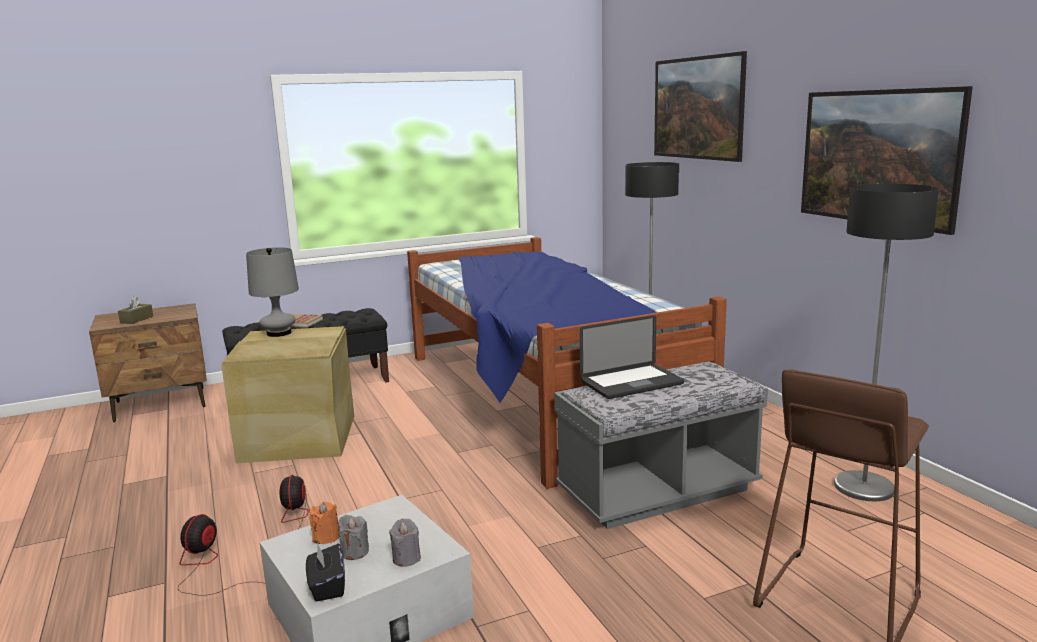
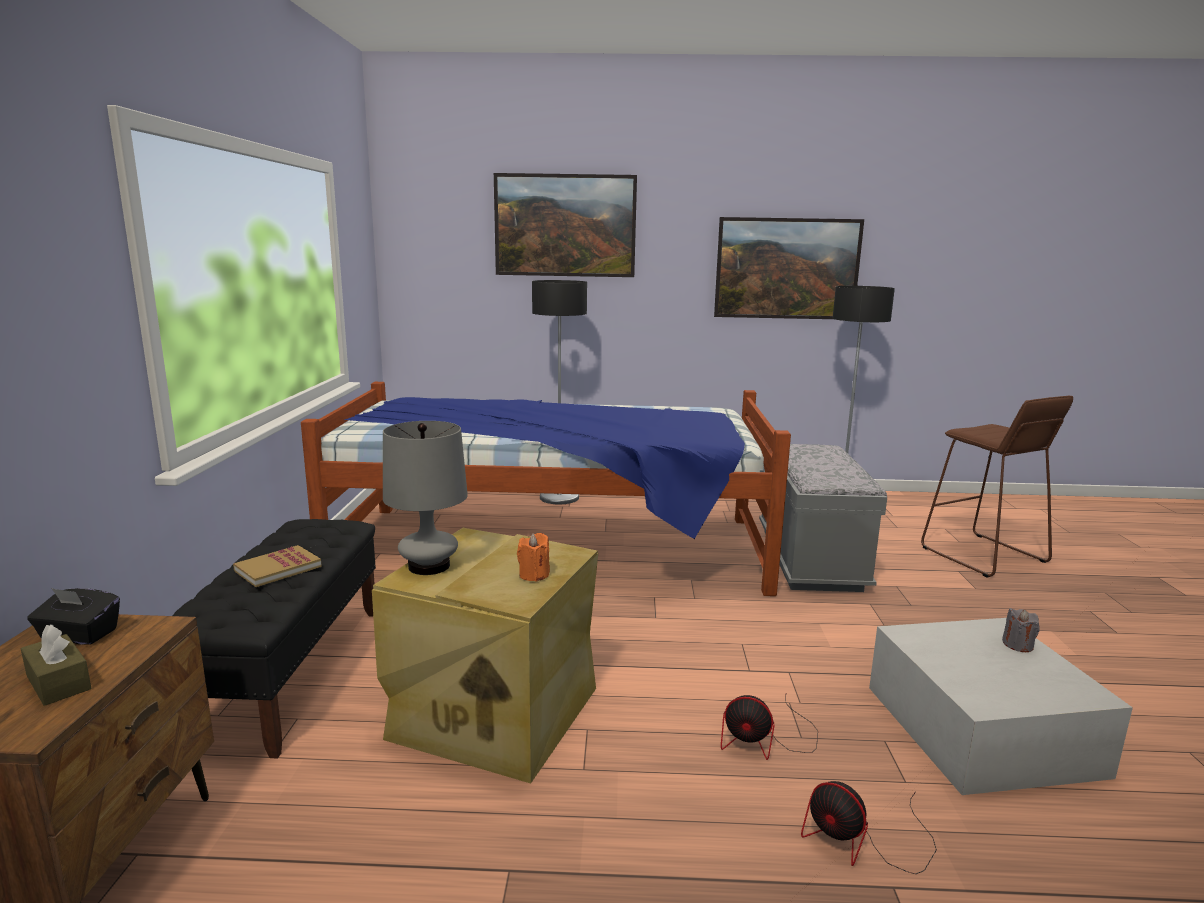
camera: 65 degrees left, 0 degrees up
(326, 537) = (969, 678): orange candle -> orange candle (534, 575)
(327, 587) = (1074, 691): black tissue box -> black tissue box (79, 635)
(355, 552) = (1004, 668): grey candle -> none
(632, 383) = (814, 468): laptop -> none

